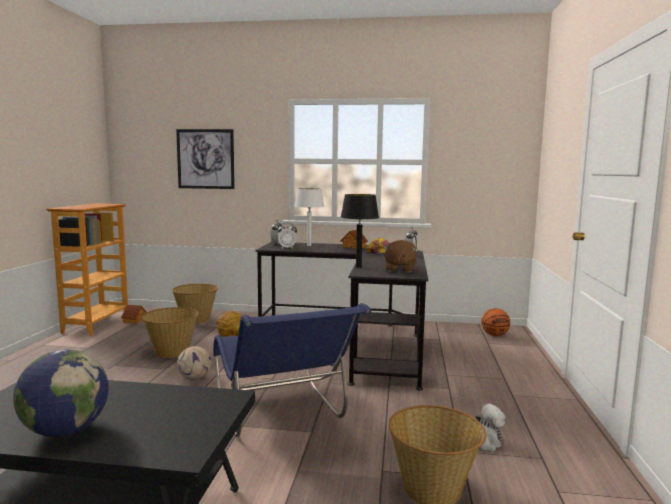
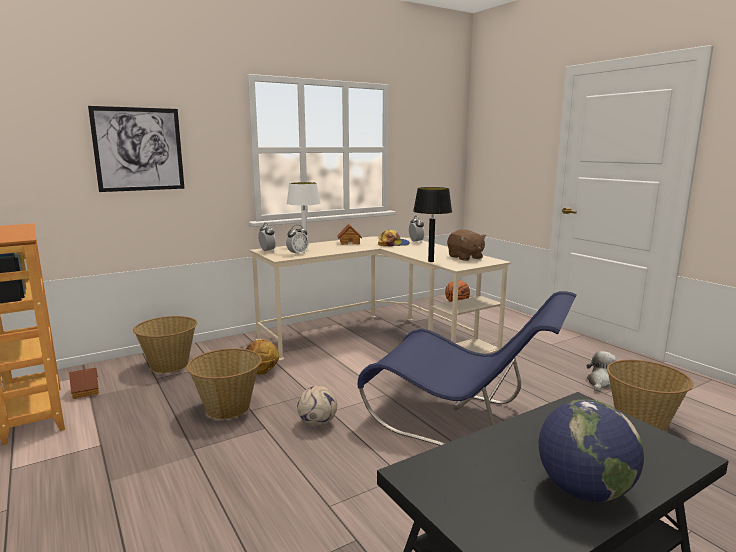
camera: 40 degrees left, 5 degrees up
(354, 342) = (378, 339): black desk -> beige desk

